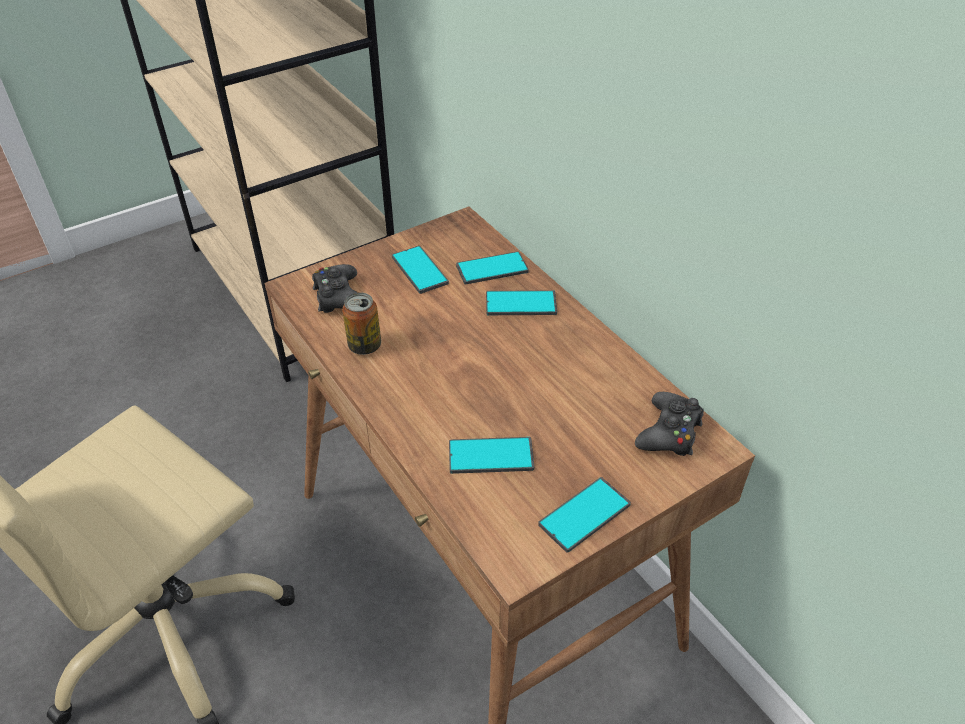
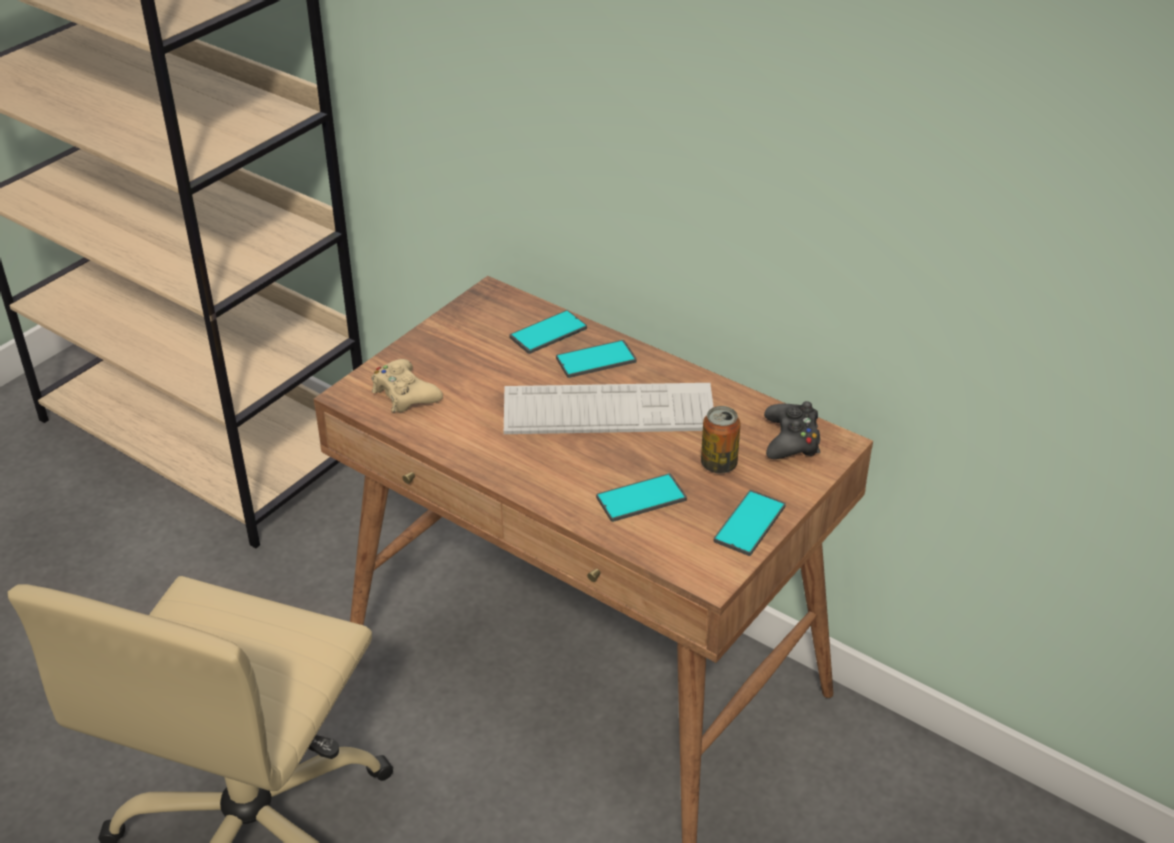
camera: 20 degrees left, 5 degrees down
(339, 297) = (404, 394): black game controller -> beige game controller
(364, 346) = (461, 433): can -> can (718, 464)
(420, 270) = (474, 350): phone -> none
(506, 356) = (608, 411): none -> keyboard

